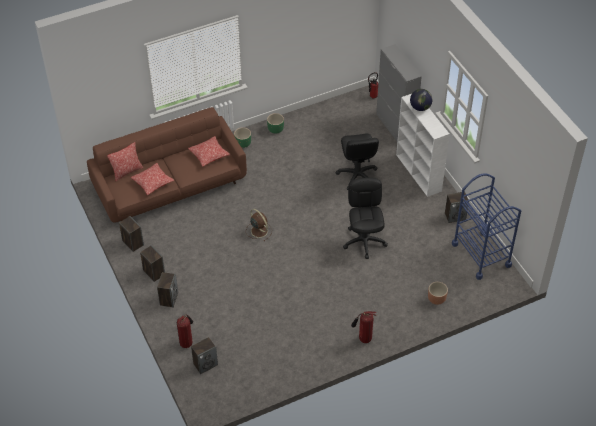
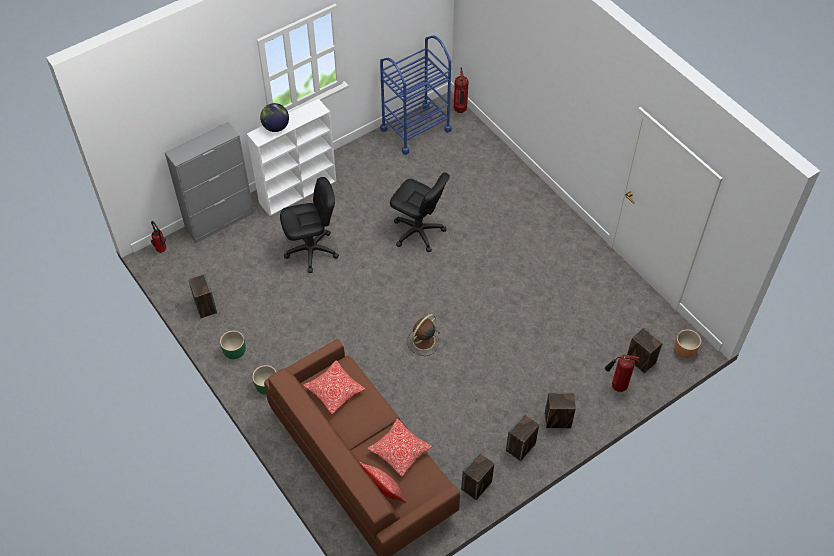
camera: 100 degrees left, 5 degrees up
(363, 339) = (559, 218): fire extinguisher -> fire extinguisher (460, 111)
(364, 241) = (418, 232): black office chair -> black office chair turned 135 degrees counterclockwise
(436, 299) = (486, 162): brown planter -> brown planter (684, 351)
(455, 216) = (363, 154): speaker -> speaker (205, 307)

